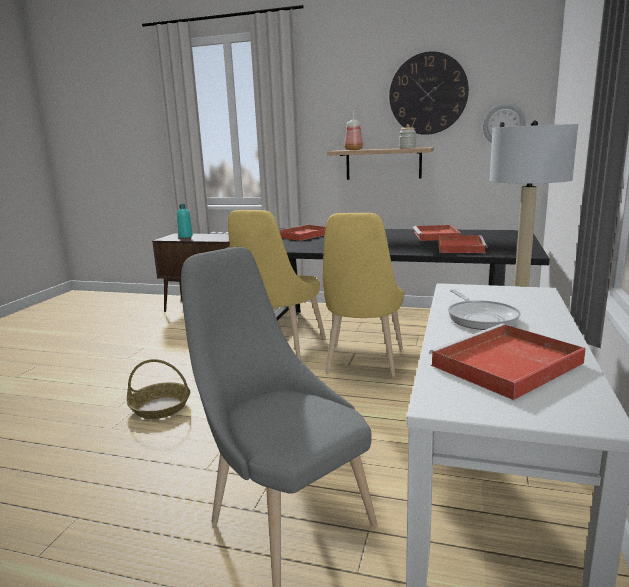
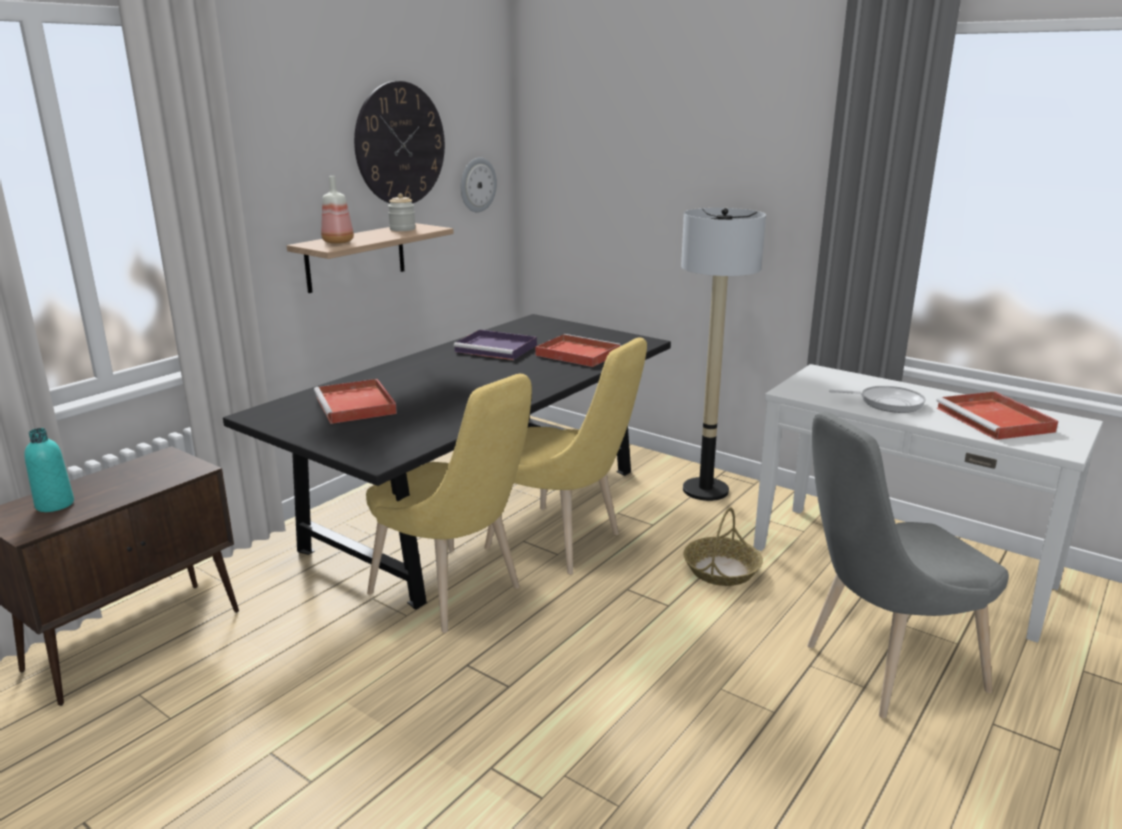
camera: 70 degrees left, 5 degrees up
(160, 407) = (577, 743): basket -> basket (721, 570)
(436, 236) = (497, 348): red tray -> purple tray

